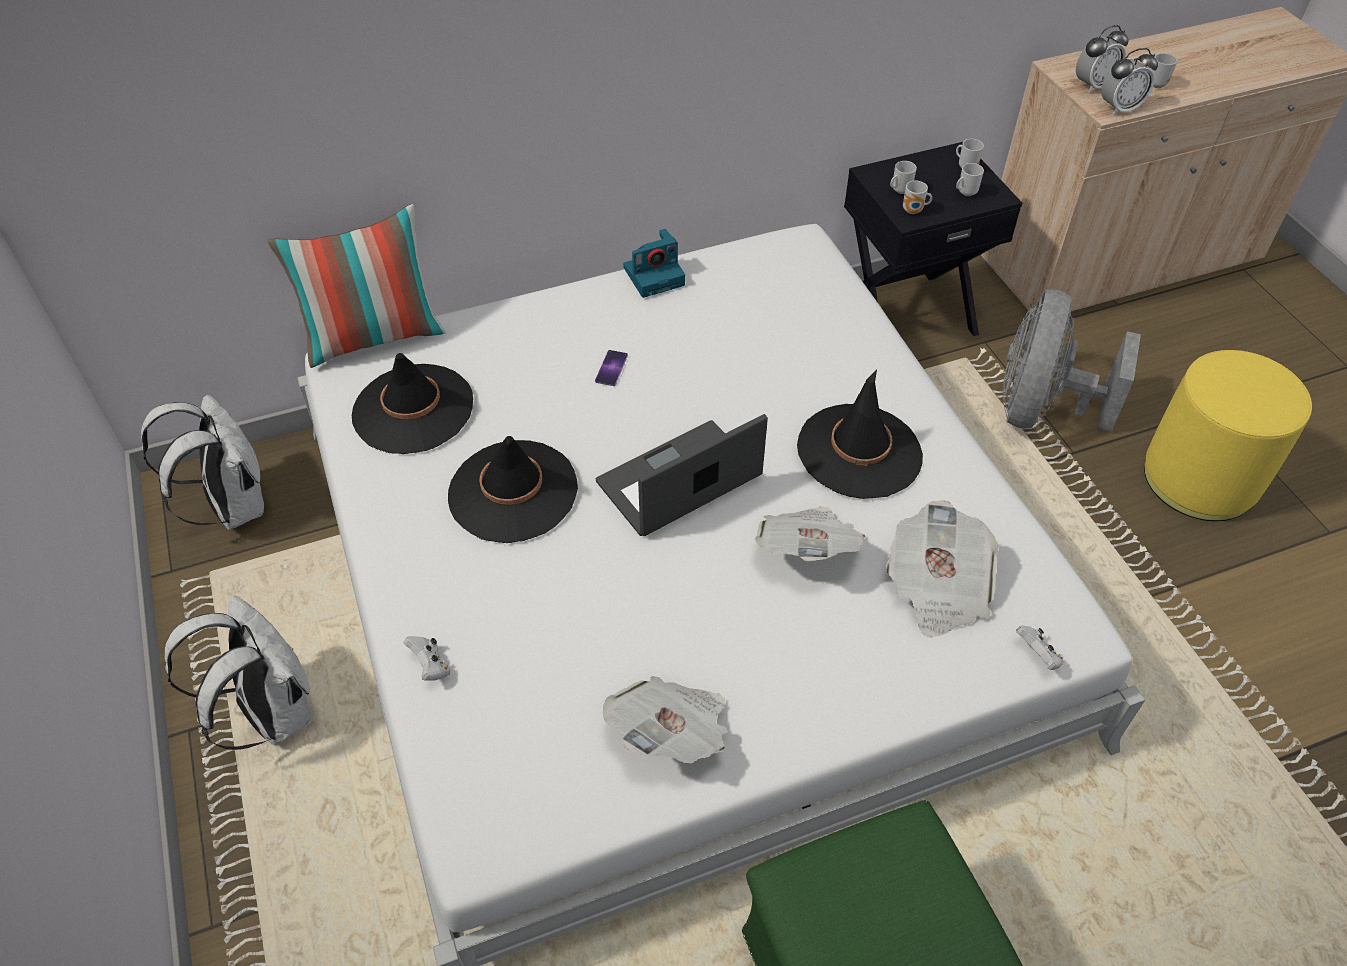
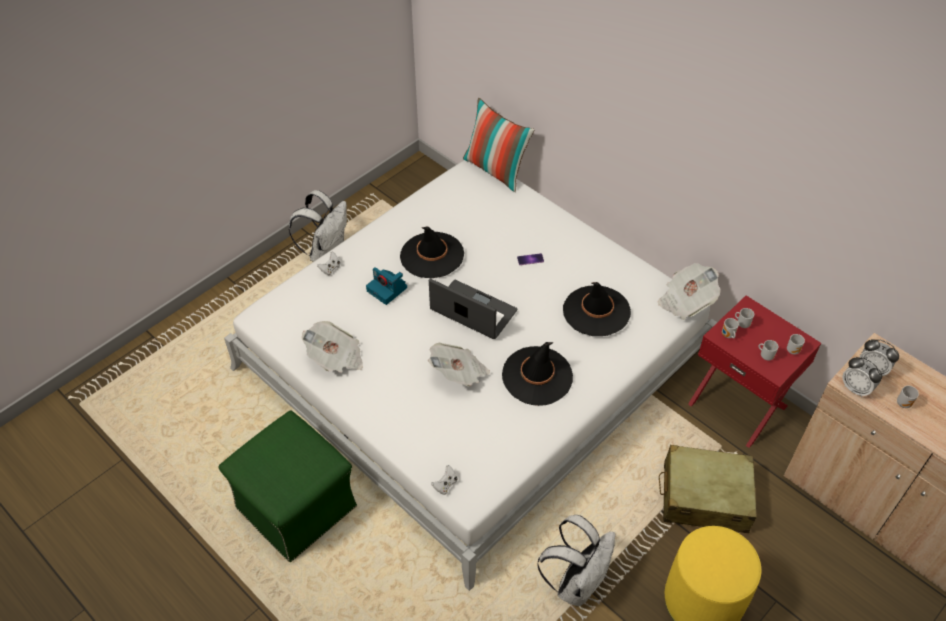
camera: 65 degrees right, 0 degrees up
(232, 506) = (419, 188): white backpack -> white backpack (576, 582)
(413, 409) = (460, 203): black hat -> black hat (596, 311)
(655, 275) = (607, 250): camera -> camera (388, 289)
(906, 314) = (738, 404): black nightstand -> red nightstand
(937, 588) = (465, 433): newspaper -> newspaper (686, 301)
(1040, 409) = (704, 497): grey fan -> beige suitcase

